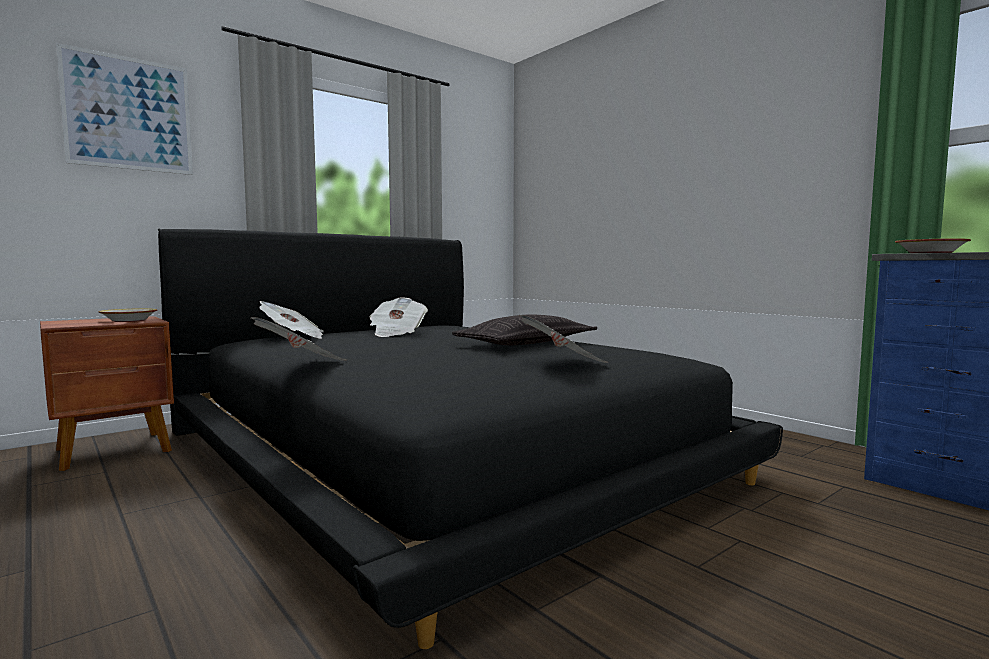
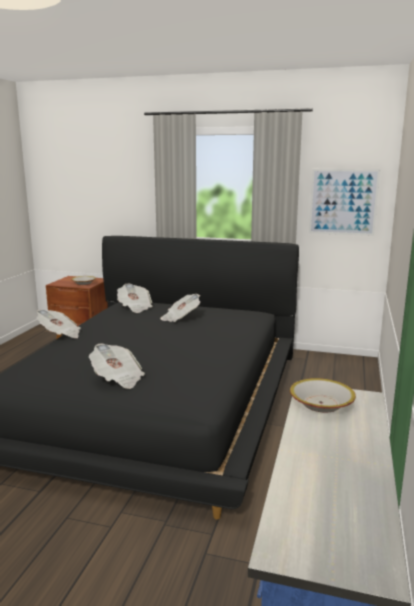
camera: 55 degrees right, 10 degrees up
(129, 113) = (108, 170): picture -> picture (343, 202)
(527, 343) = (184, 354): pillow -> none

